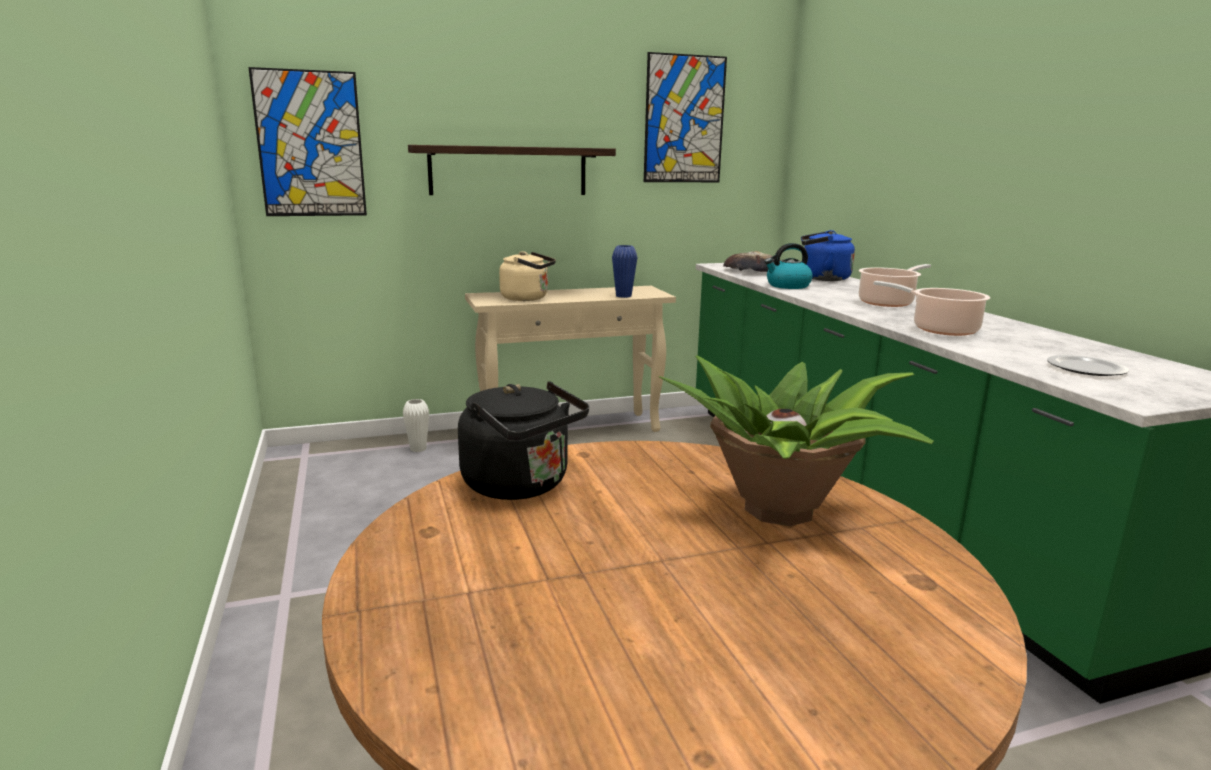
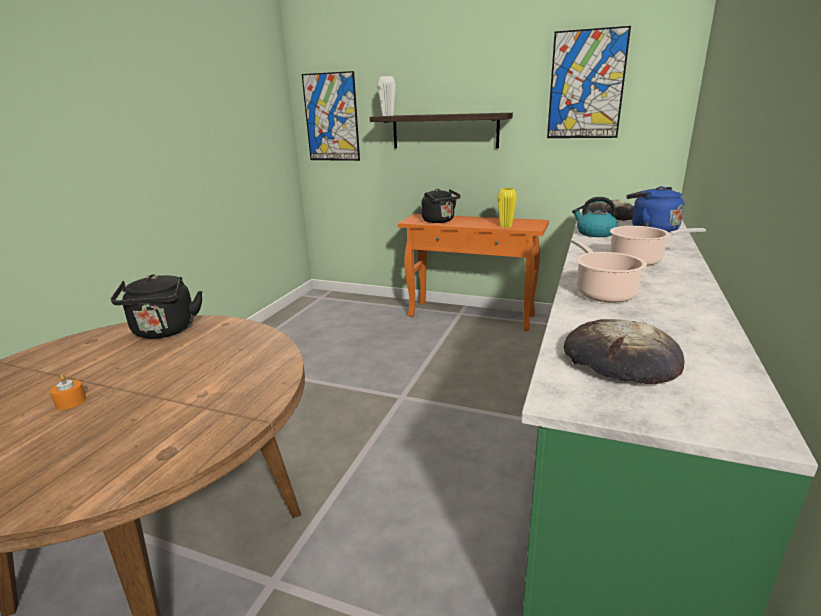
camera: 40 degrees right, 5 degrees up
(418, 449) = (374, 307): white vase -> white vase (387, 115)
(527, 298) = (440, 221): beige kettle -> black kettle
(571, 430) = (472, 316): beige console table -> orange console table
(623, 296) = (505, 226): blue vase -> yellow vase
(651, 597) = (70, 402): none -> orange candle
(782, 510) = (219, 386): potted plant -> none
(1086, 369) = (620, 359): plate -> bread

